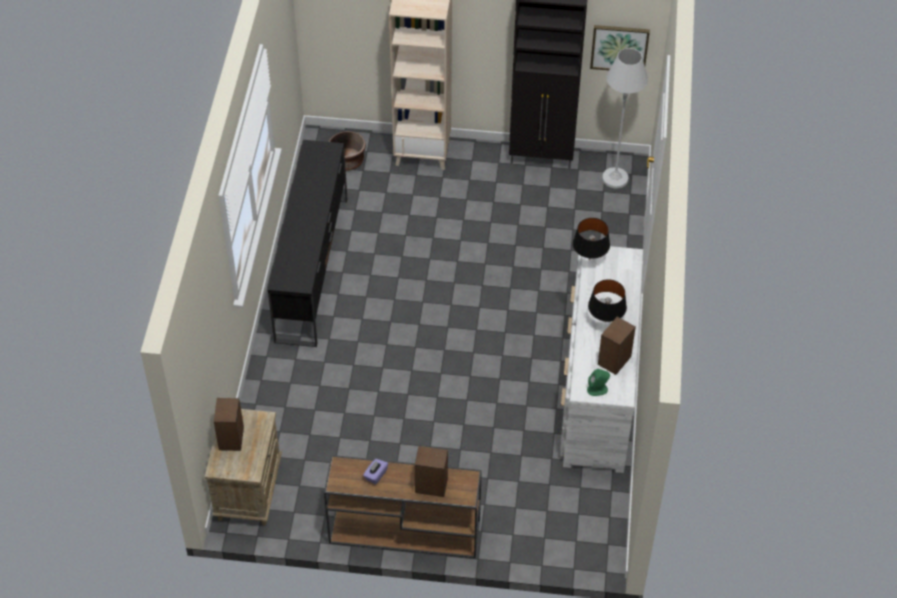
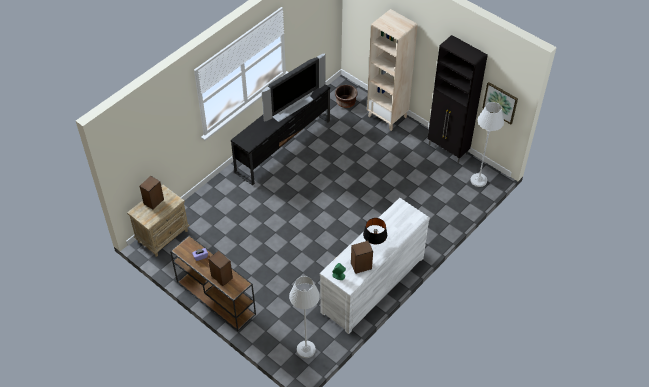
camera: 35 degrees right, 0 degrees up
(315, 198) = (292, 107): none -> television
(587, 526) = (306, 349): none -> white floor lamp
(589, 260) = (395, 207): black table lamp -> none

